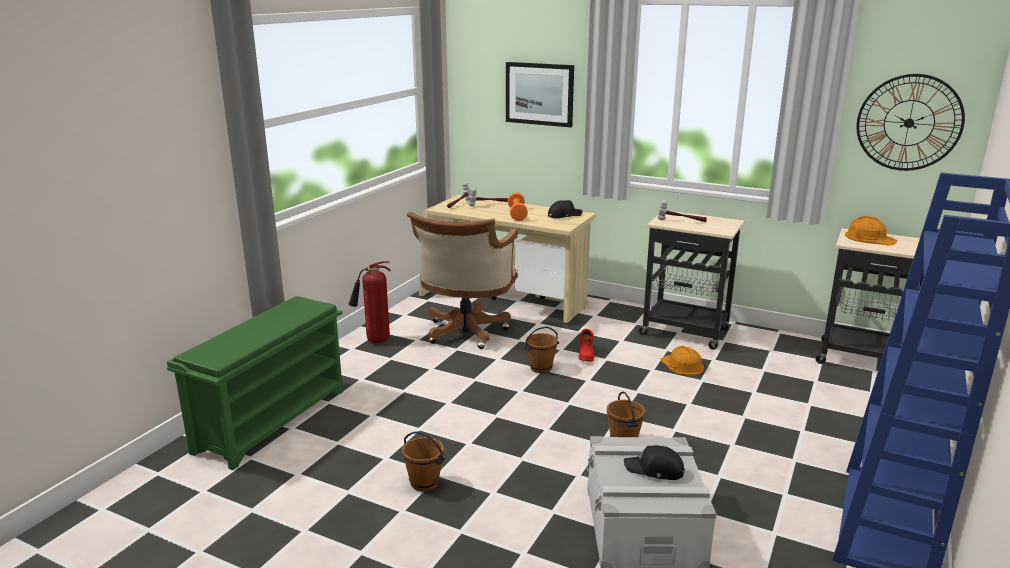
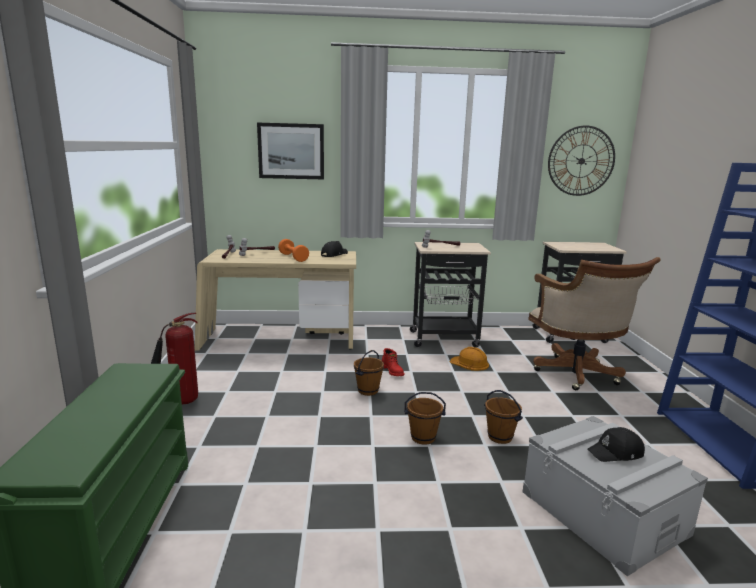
camera: 30 degrees left, 5 degrees down
(425, 483) = (374, 545): brown bucket -> brown bucket (423, 437)
(465, 334) = (270, 376): office chair -> office chair (578, 375)
(869, 238) = (569, 245): orange hard hat -> none

